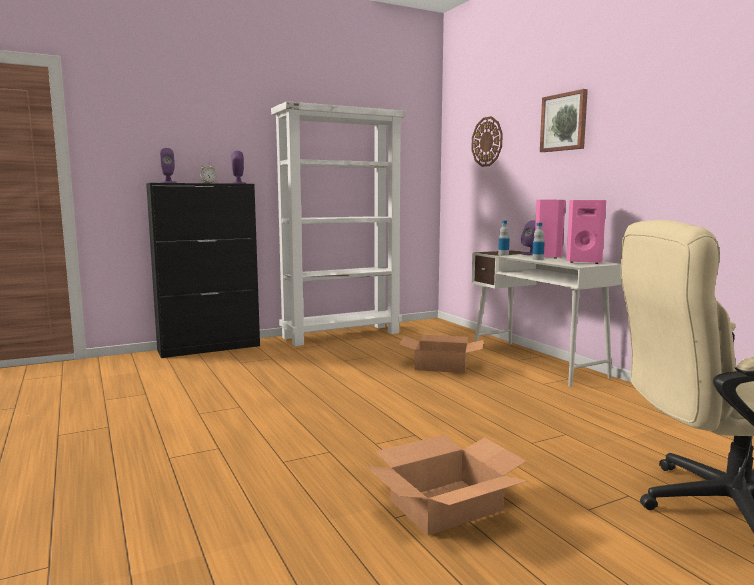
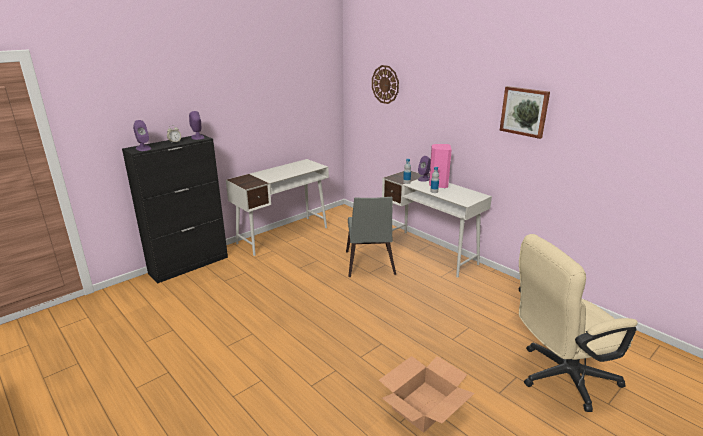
camera: 15 degrees left, 15 degrees up
(342, 335) = (283, 235): white bookcase -> white desk
(441, 366) = (369, 265): cardboard box -> grey chair
(564, 122) = (450, 87): picture -> picture (524, 111)
(584, 262) = (466, 194): pink speaker -> none

